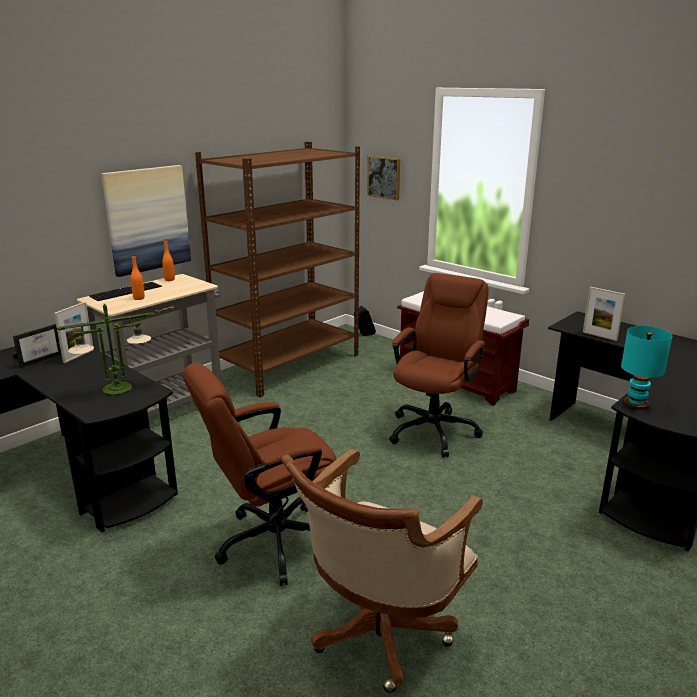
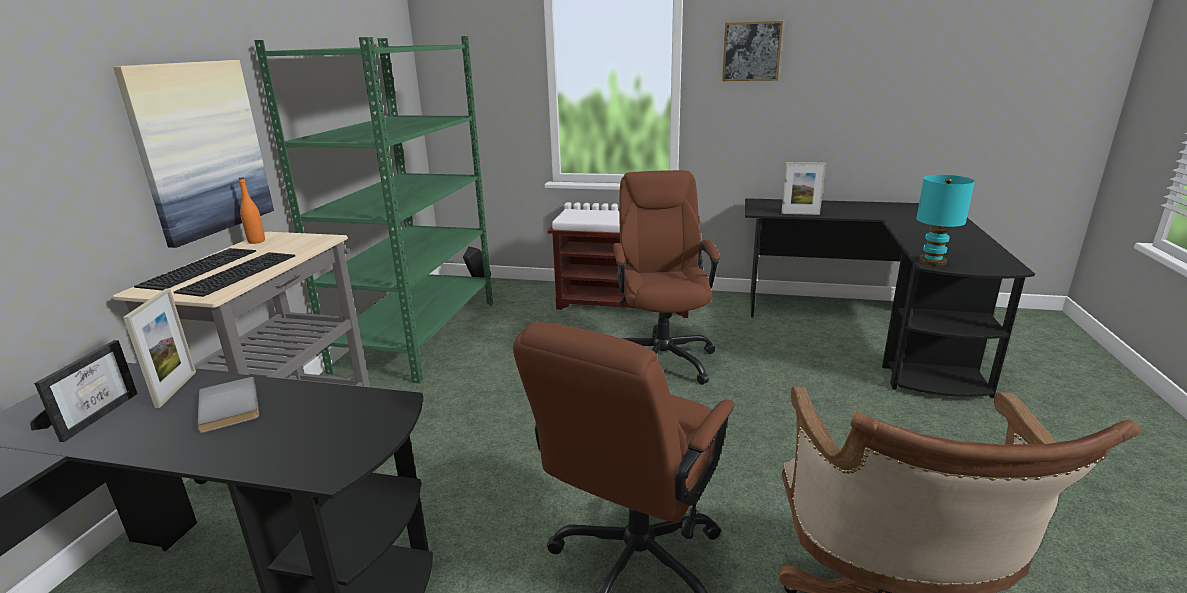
camera: 30 degrees left, 0 degrees up
(91, 371) = (232, 406): none -> grey book
(118, 389) = (322, 418): table lamp -> none
(139, 298) = (238, 272): orange bottle -> keyboard
(289, 364) = (419, 335): brown bookcase -> green bookcase
(384, 177) = (478, 82): picture -> picture (751, 51)

